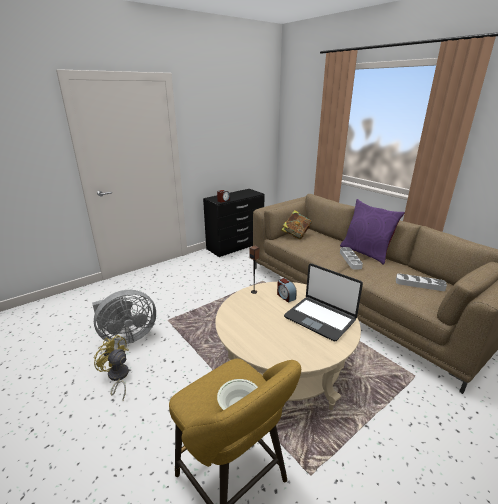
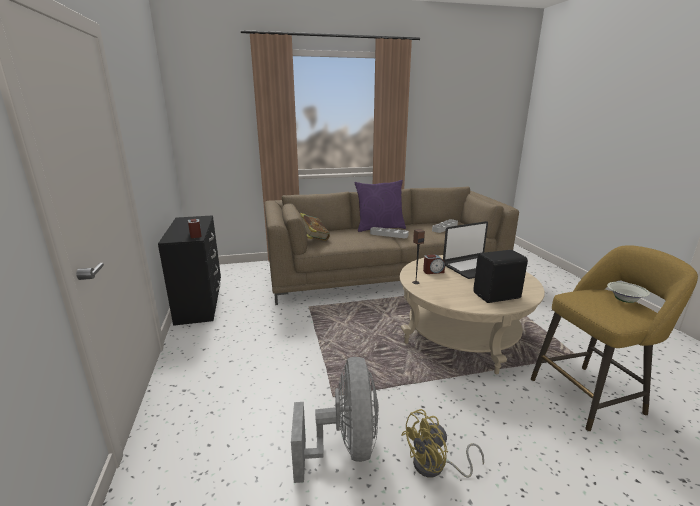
camera: 65 degrees left, 5 degrees down
(258, 338) = (497, 296): none -> black speaker

